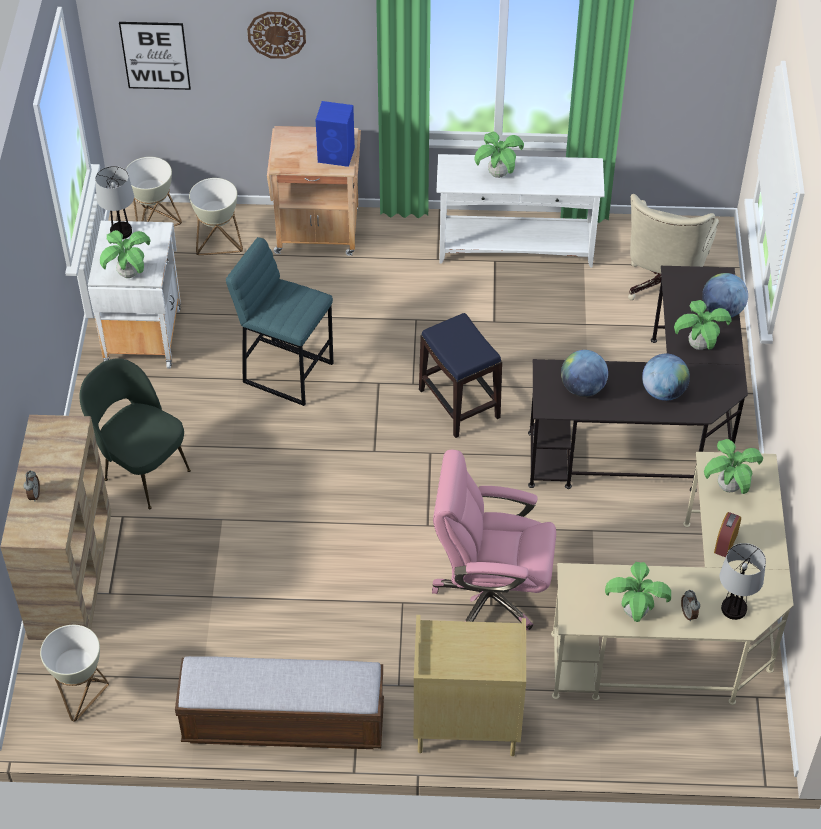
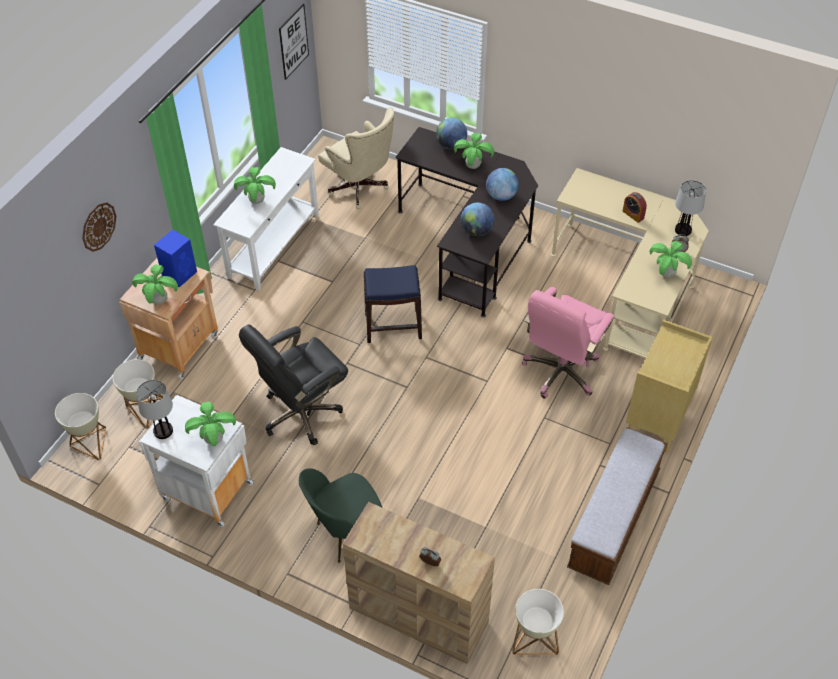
camera: 65 degrees left, 0 degrees up
(155, 55) = (36, 317): picture -> picture (293, 41)
(286, 372) = (303, 412): turquoise stool -> black office chair
(728, 487) = (591, 197): potted plant -> potted plant (159, 301)

